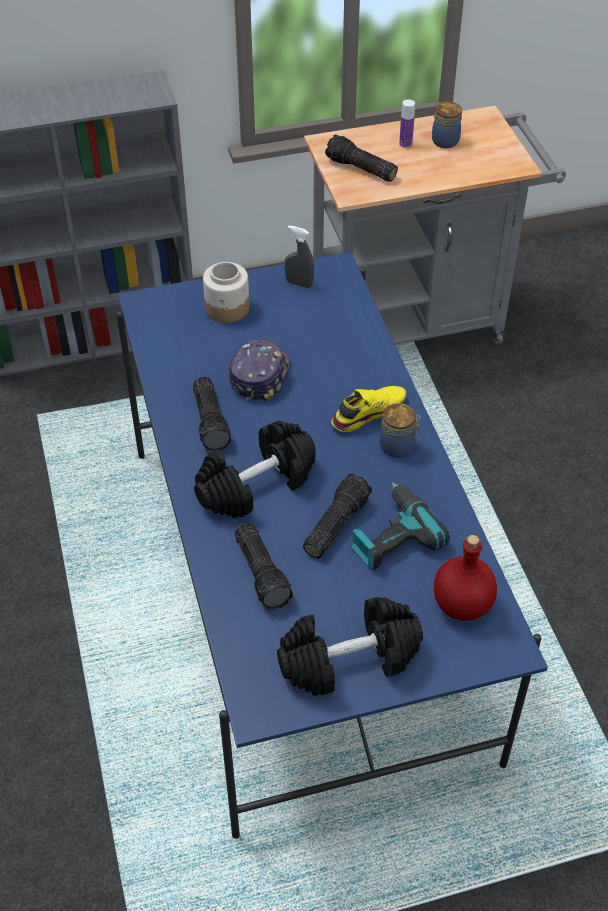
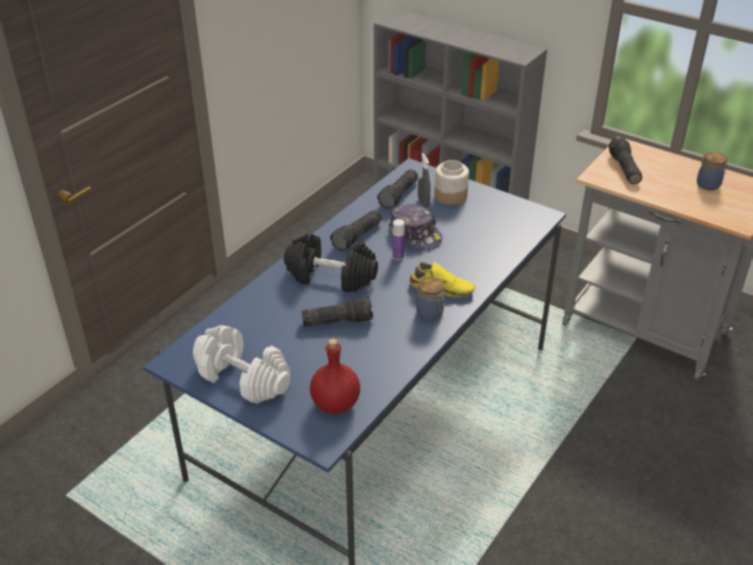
camera: 50 degrees right, 10 degrees down
(259, 375) = (415, 234): cap -> cap turned 75 degrees clockwise
(263, 573) = (270, 313): flashlight -> flashlight (399, 195)
(299, 283) = (508, 209): grey spray bottle -> grey spray bottle (423, 203)
(349, 659) = (243, 378): black dumbbell -> white dumbbell
(392, 536) = (356, 347): power drill -> none
(405, 144) = (677, 172): bottle -> bottle (398, 257)

